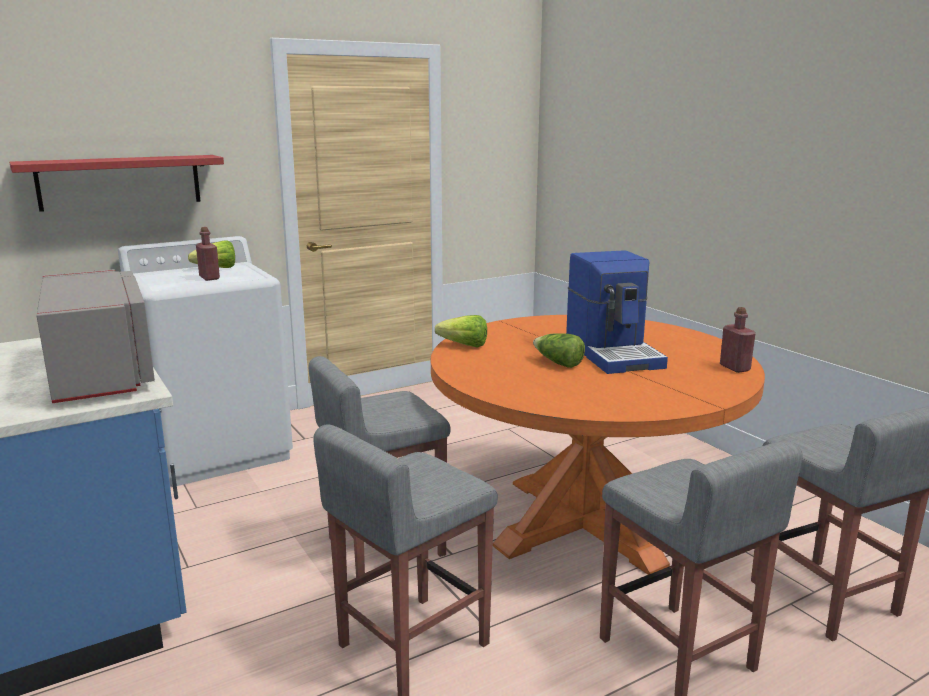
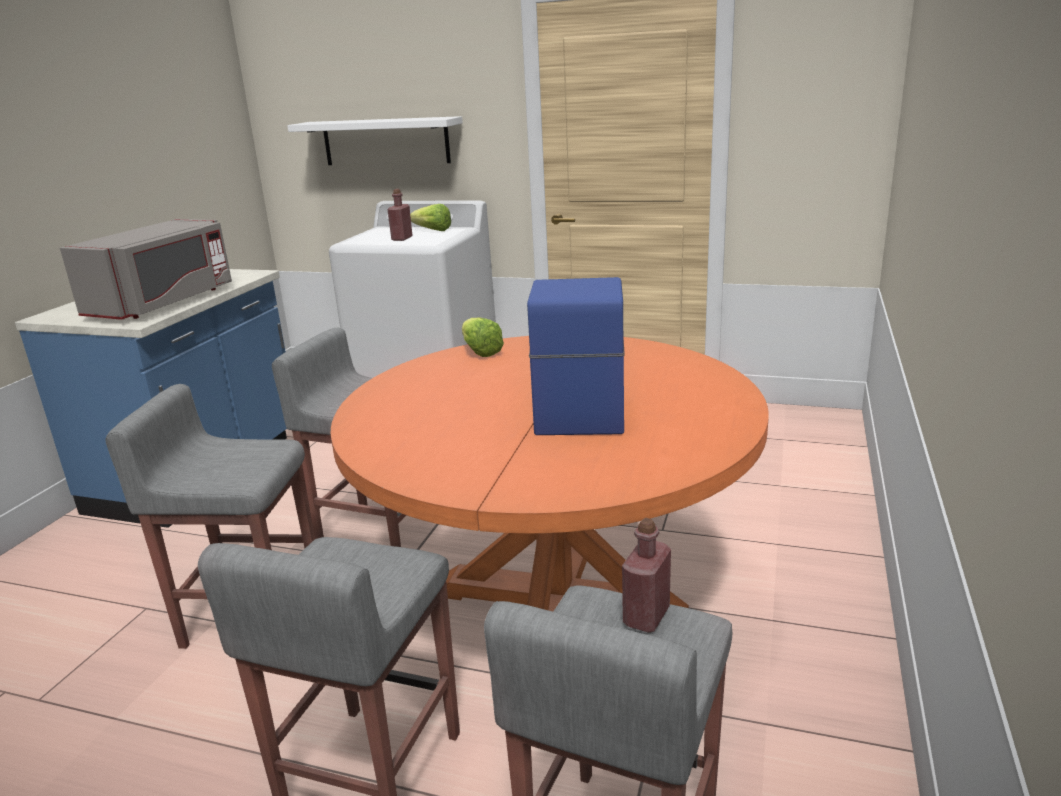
camera: 50 degrees right, 5 degrees up
(120, 182) = (385, 141): red shelf -> white shelf
(558, 363) = (496, 396): lettuce -> none
(614, 353) = (578, 405): coffee machine -> coffee machine turned 150 degrees clockwise
(734, 368) = (649, 473): red bottle -> red bottle (646, 616)

